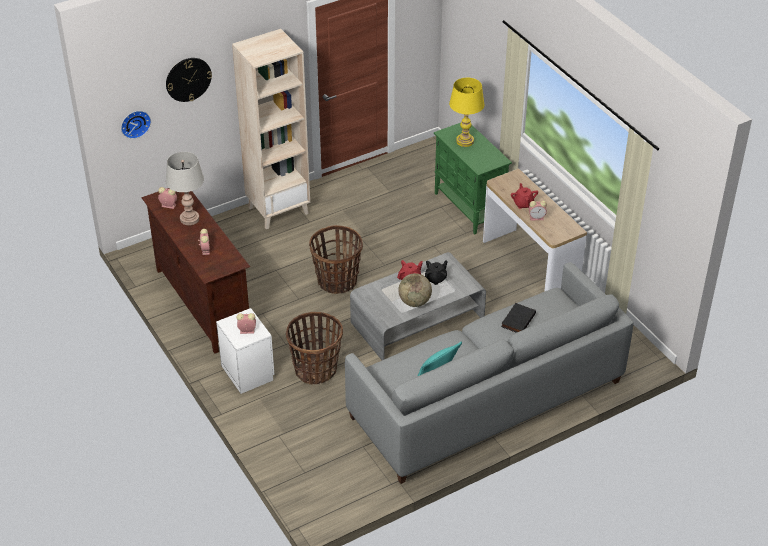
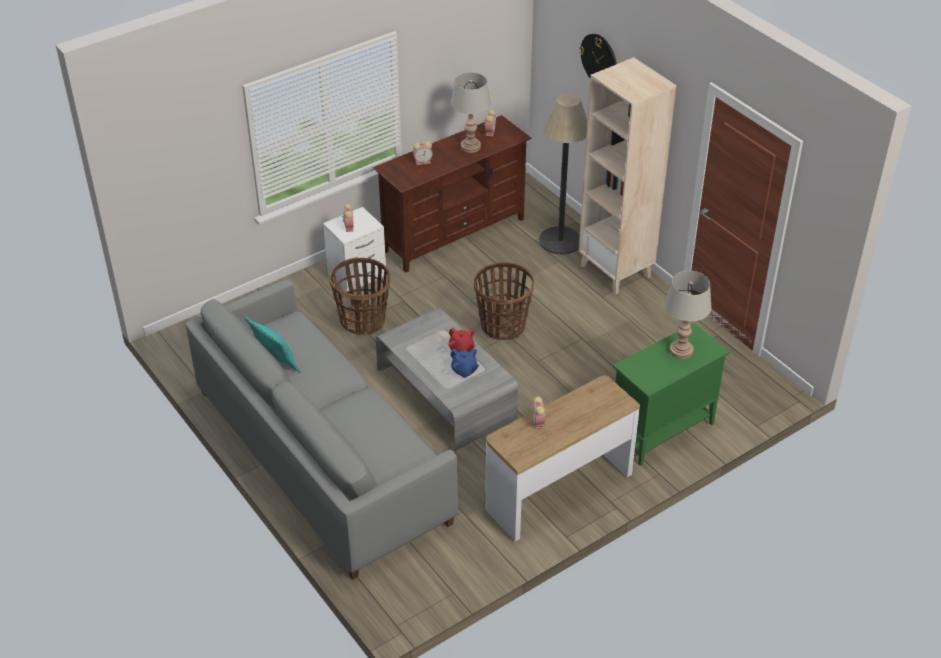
camera: 85 degrees right, 0 degrees up
(135, 123) = (555, 60): wall clock -> none
(229, 238) = (560, 241): none -> floor lamp
(415, 302) = (422, 355): globe -> none
(436, 279) = (464, 371): black teapot -> blue teapot
(465, 141) = (681, 351): yellow table lamp -> grey table lamp
(517, 320) = (373, 425): black book -> none
(523, 204) = (564, 409): red teapot -> none

